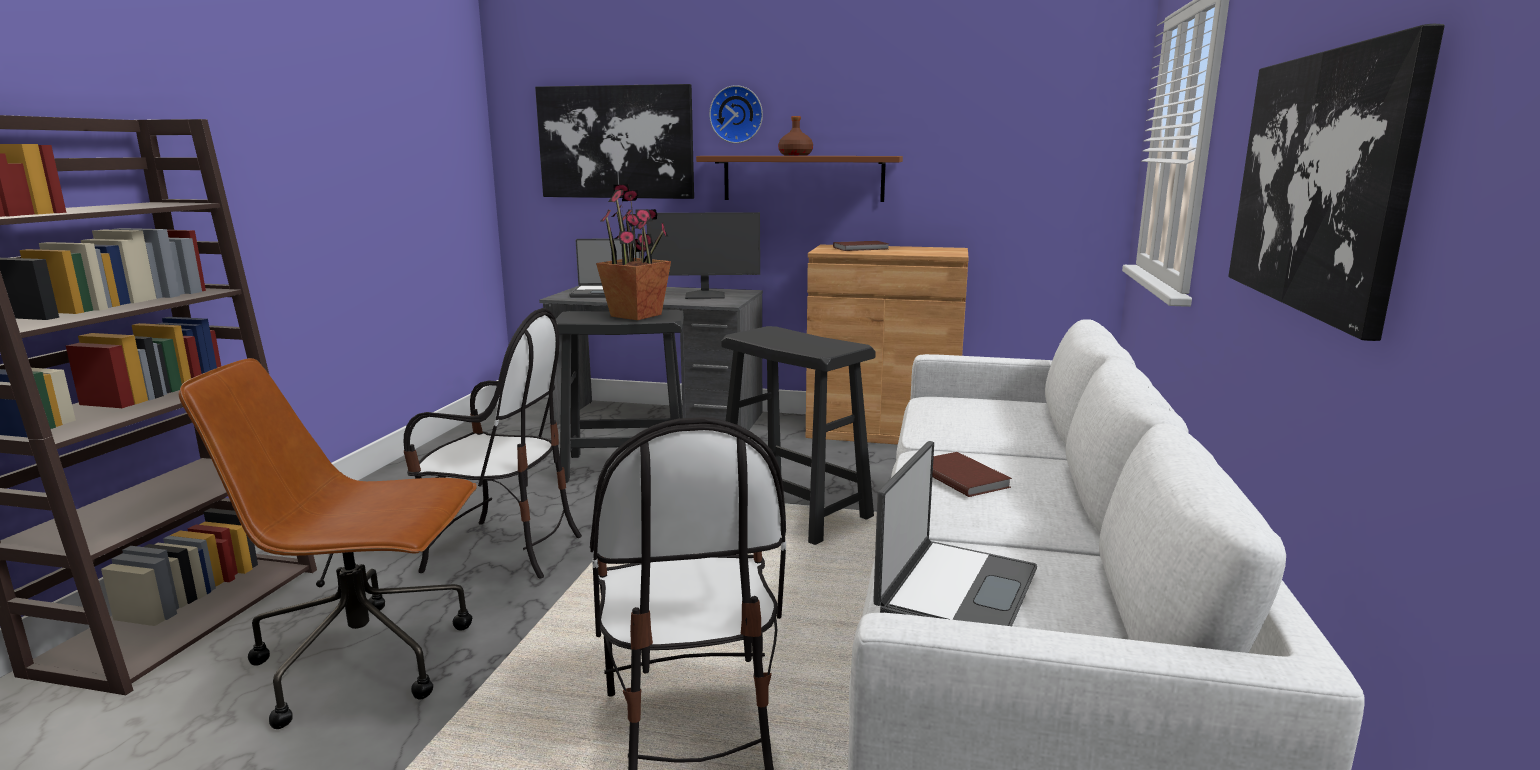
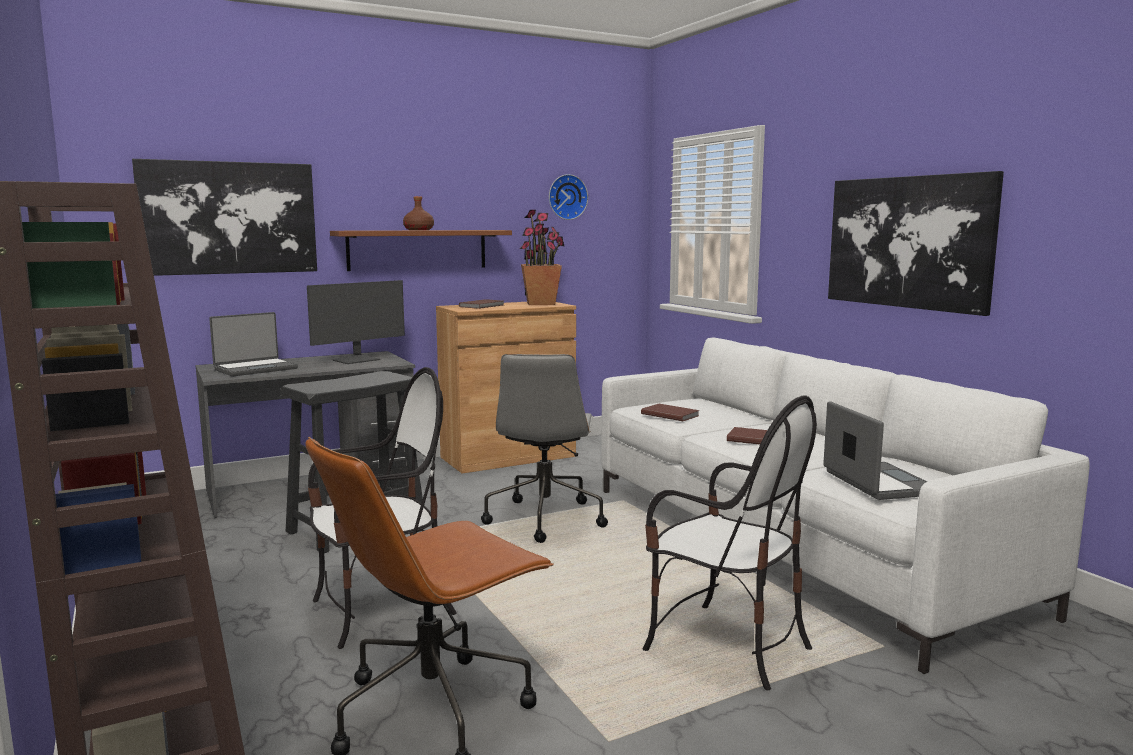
camera: 40 degrees left, 5 degrees down
(637, 315) = (364, 379): potted plant -> potted plant (541, 303)
(737, 114) = (355, 193): wall clock -> wall clock (566, 197)
(793, 509) = (545, 518): black stool -> grey office chair
(943, 417) = (670, 414): none -> brown book

